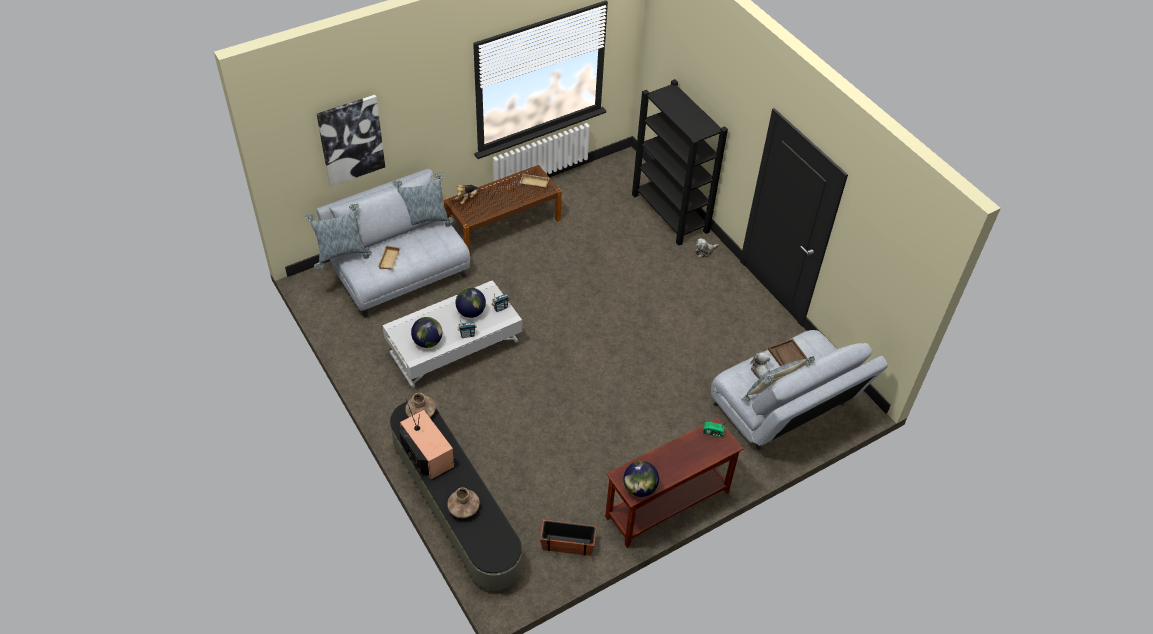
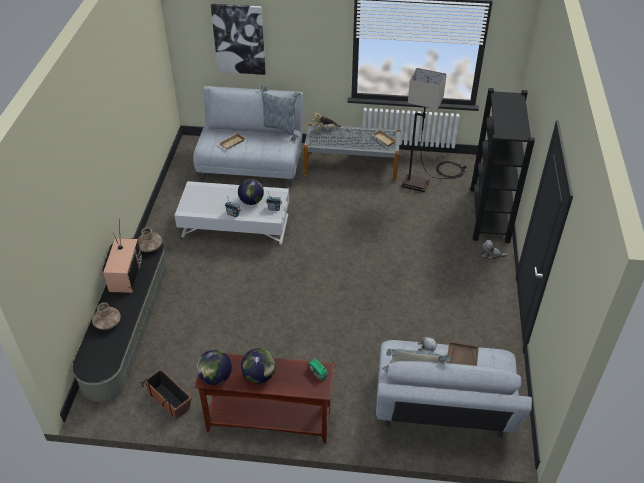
camera: 40 degrees right, 5 degrees down
(341, 256) = (205, 128): pillow -> none
(428, 342) = (203, 205): globe -> globe (259, 376)
(503, 224) = (351, 165): brown bench -> grey bench
(590, 198) = (434, 177): none -> floor lamp

